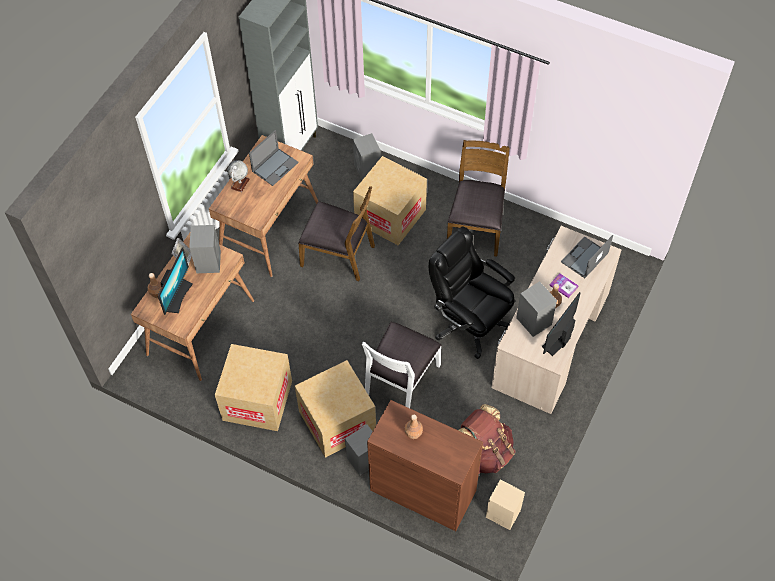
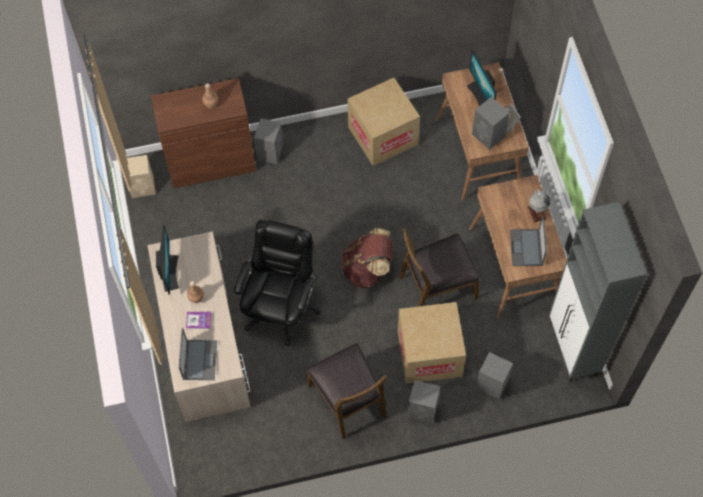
camera: 140 degrees right, 5 degrees up
(337, 421) = (313, 163): cardboard box -> none
(401, 380) = (294, 224): white chair -> none
(469, 323) = (281, 308): black office chair -> black office chair turned 75 degrees counterclockwise
(485, 452) = (188, 218): brown backpack -> brown backpack (367, 269)
(533, 320) = (200, 272): grey speaker -> grey speaker (423, 410)

